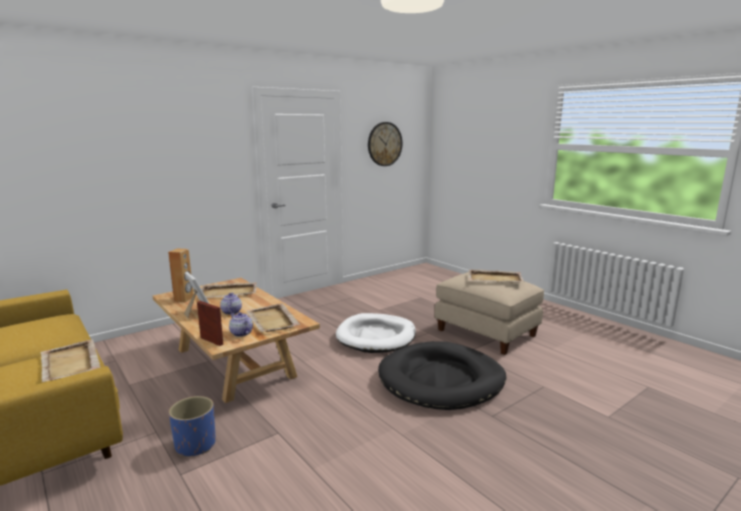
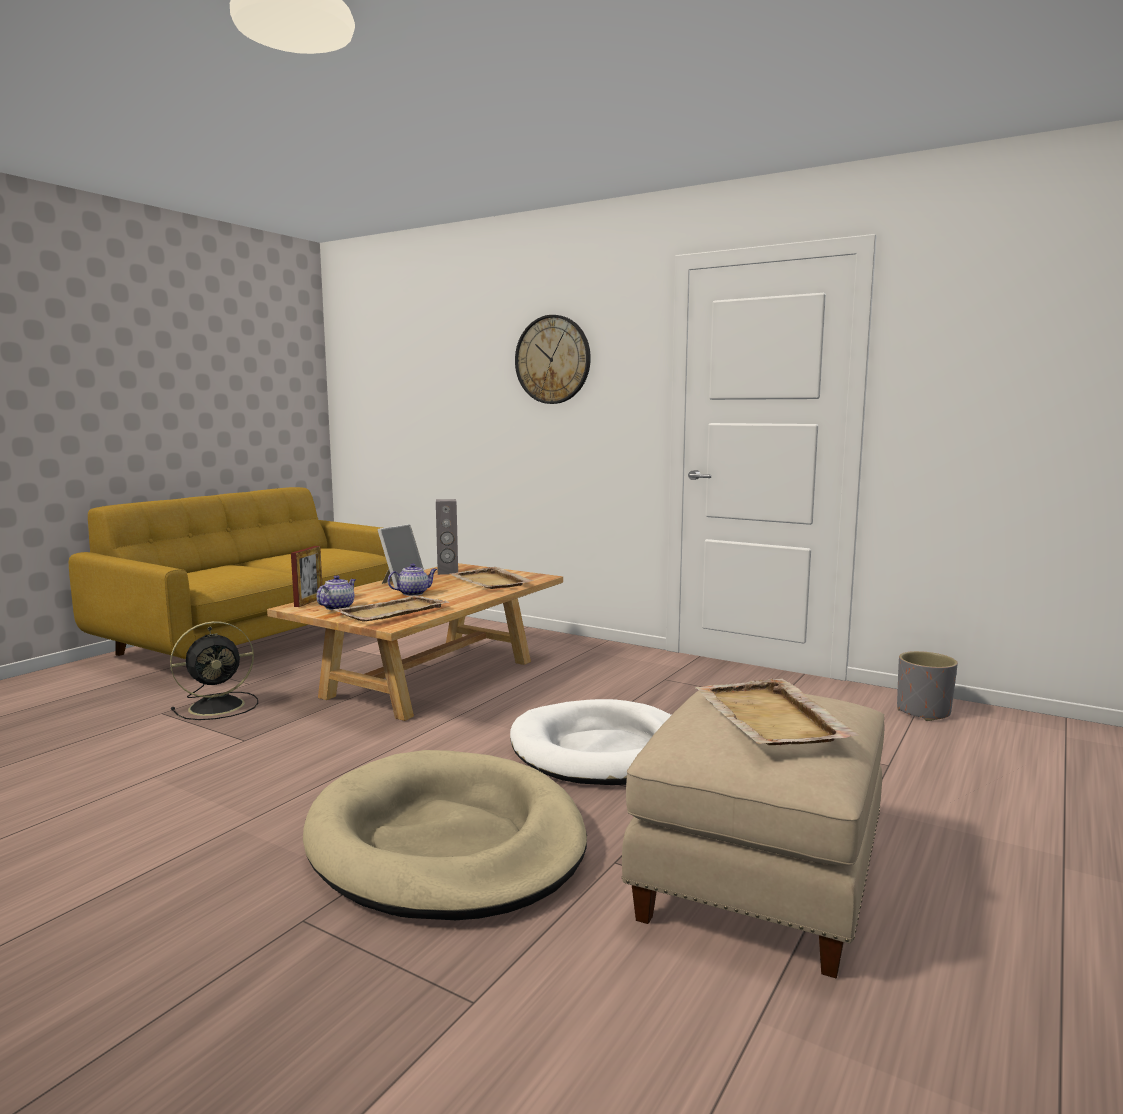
camera: 70 degrees right, 5 degrees down
(70, 363) = (238, 575): beige tray -> none
(184, 299) = (448, 572): brown speaker -> grey speaker
(195, 445) = (219, 706): blue planter -> black fan
(383, 281) = (923, 712): none -> grey planter
(384, 144) = (1018, 356): wall clock -> wall clock (553, 359)
(441, 380) = (446, 842): black dog bed -> beige dog bed

